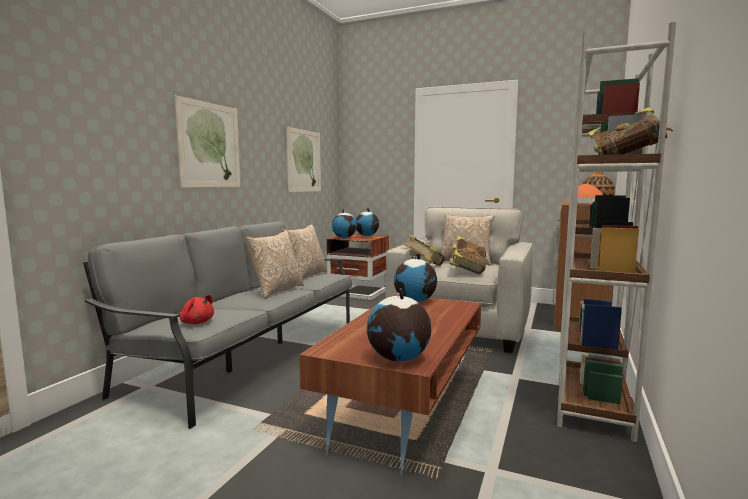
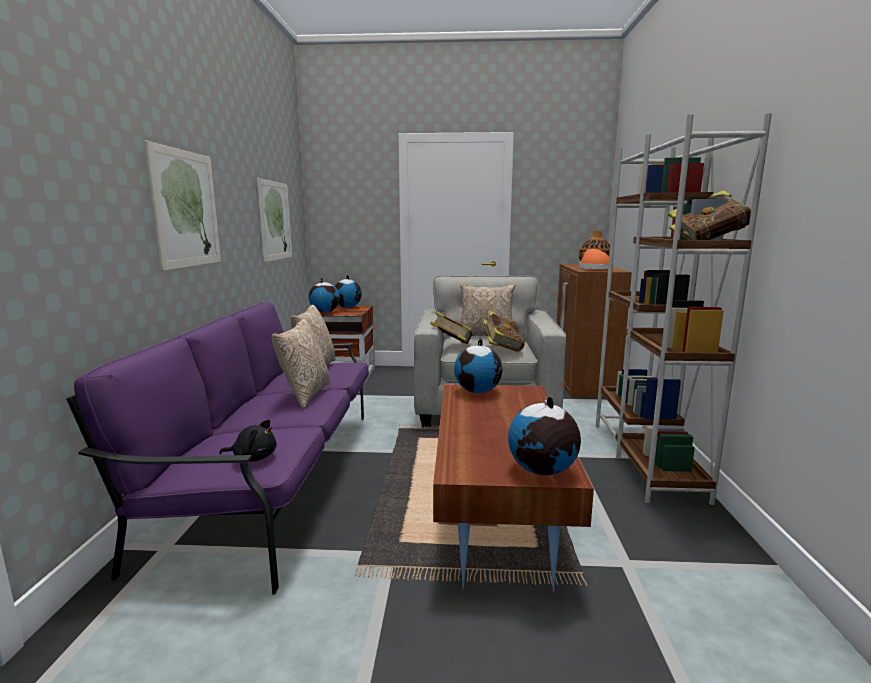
camera: 20 degrees left, 5 degrees up
(196, 322) = (253, 458): red plush toy -> black plush toy
(249, 355) = (273, 477): grey sofa -> purple sofa

